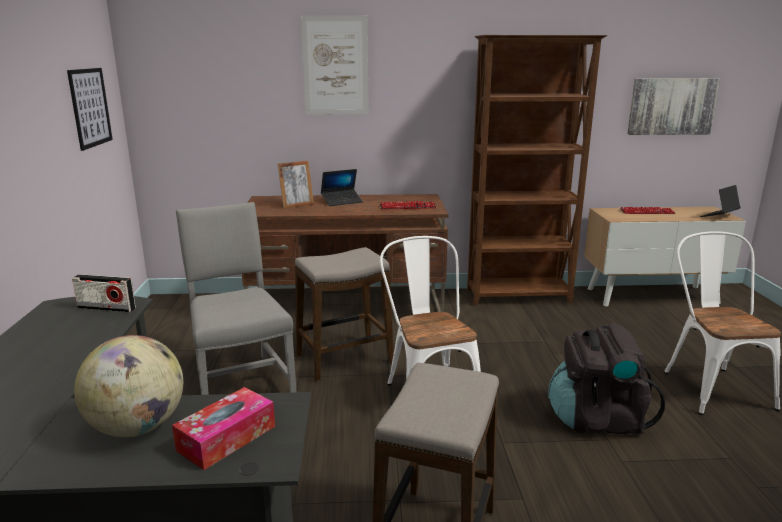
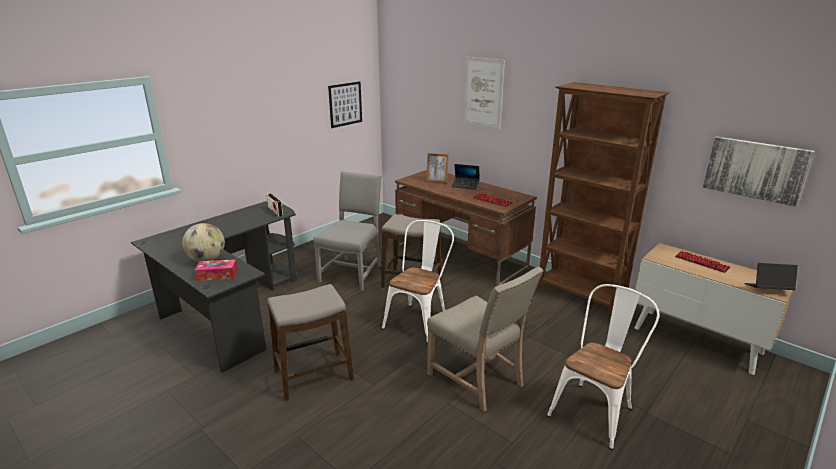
camera: 45 degrees right, 5 degrees up
(597, 419) = (478, 379): black backpack -> beige chair

